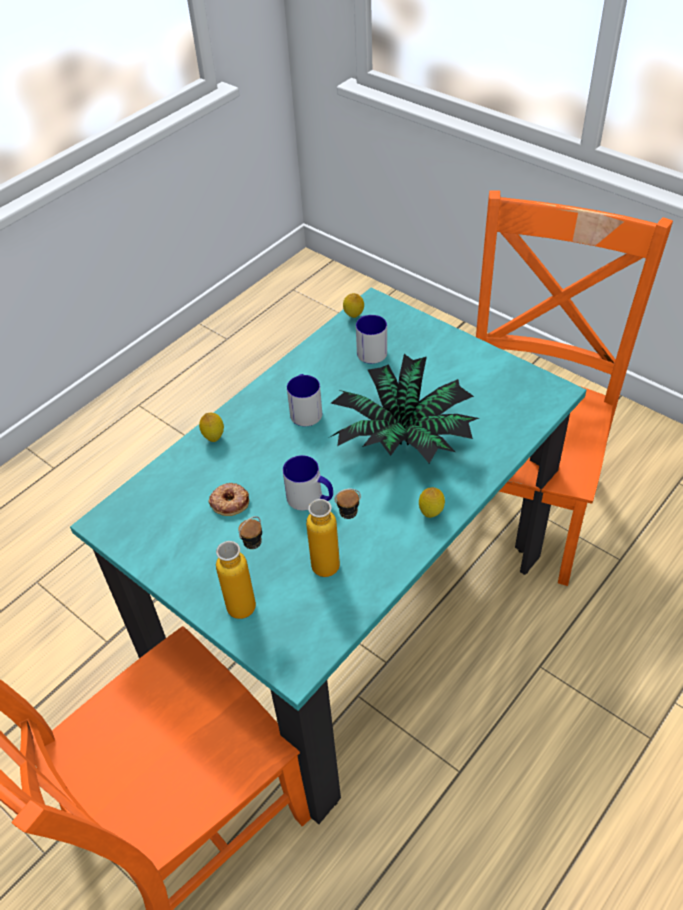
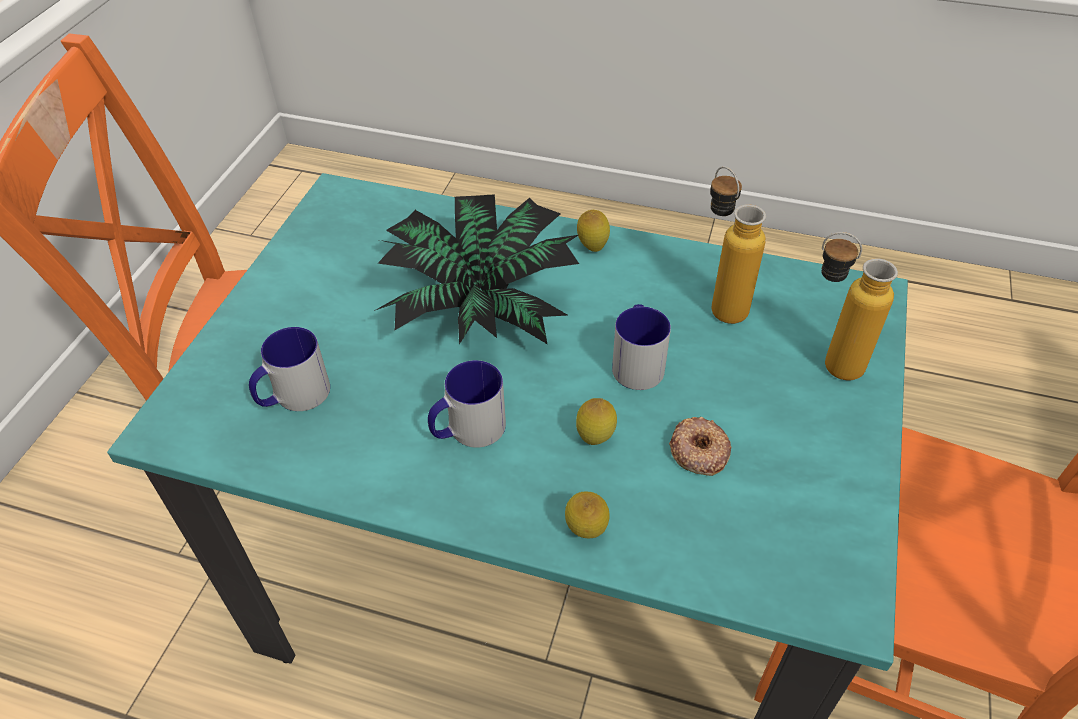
camera: 115 degrees left, 0 degrees up
(354, 317) = (206, 446): lemon -> lemon (595, 438)

